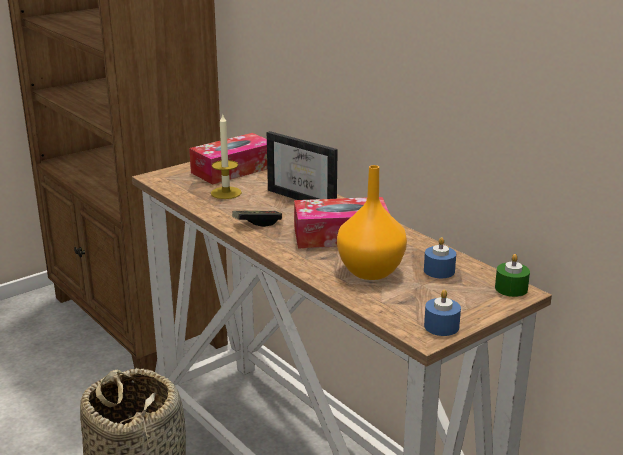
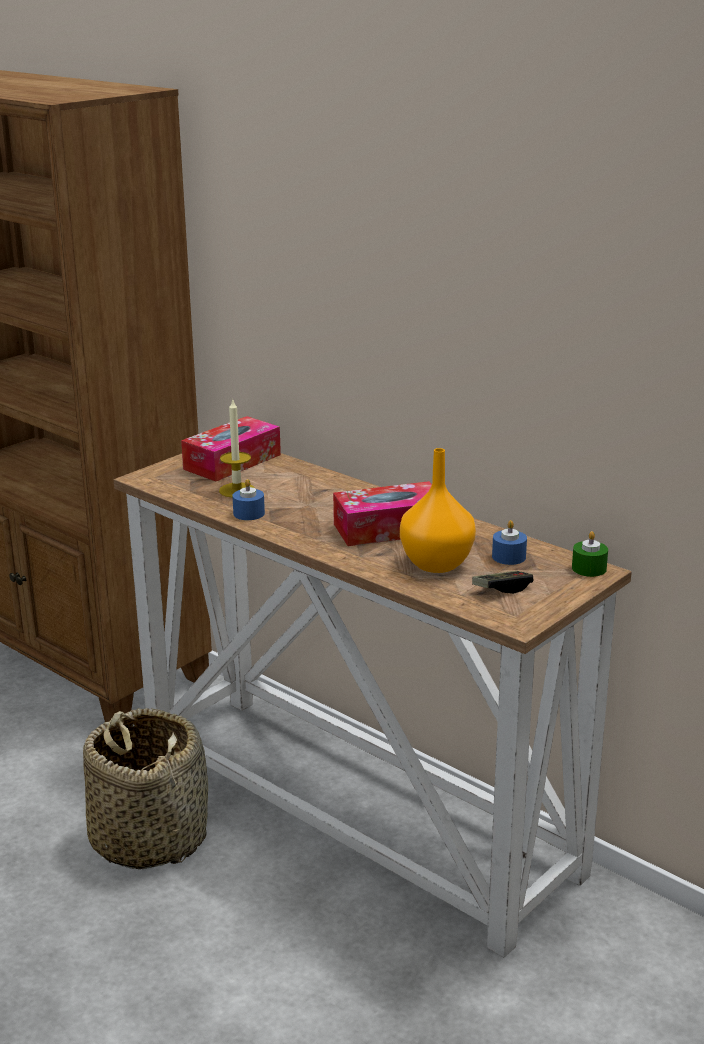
camera: 10 degrees left, 0 degrees up
(257, 223) = (289, 522): game controller -> game controller (502, 589)
(308, 198) = (334, 488): picture frame -> none
(441, 326) = (530, 613): blue candle -> blue candle (249, 513)

